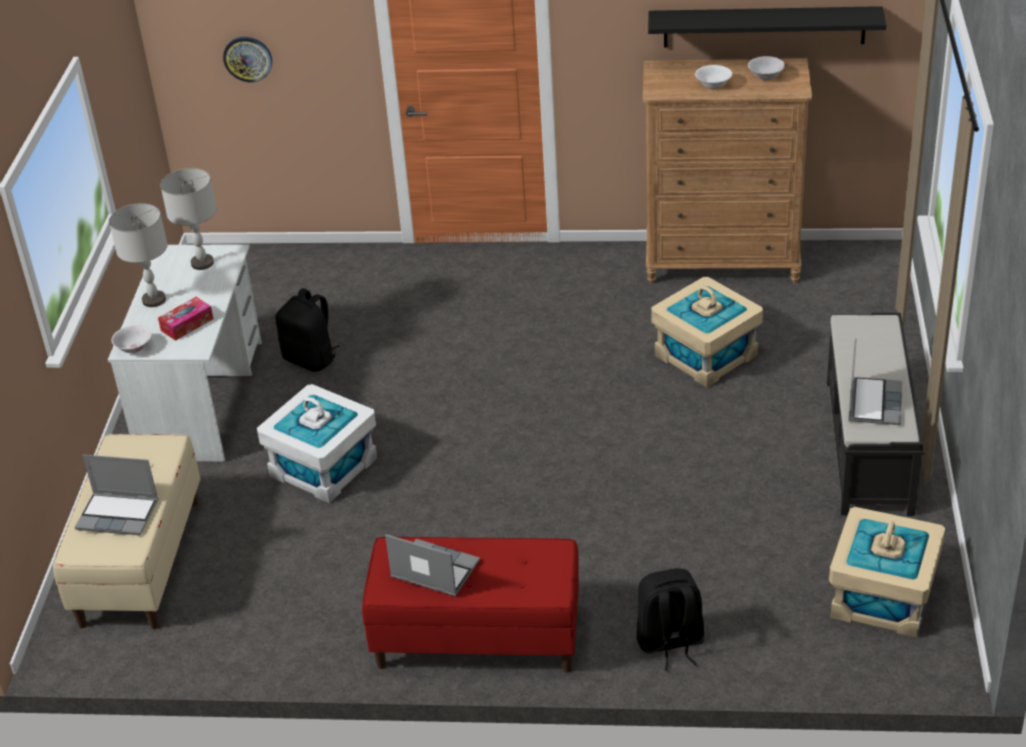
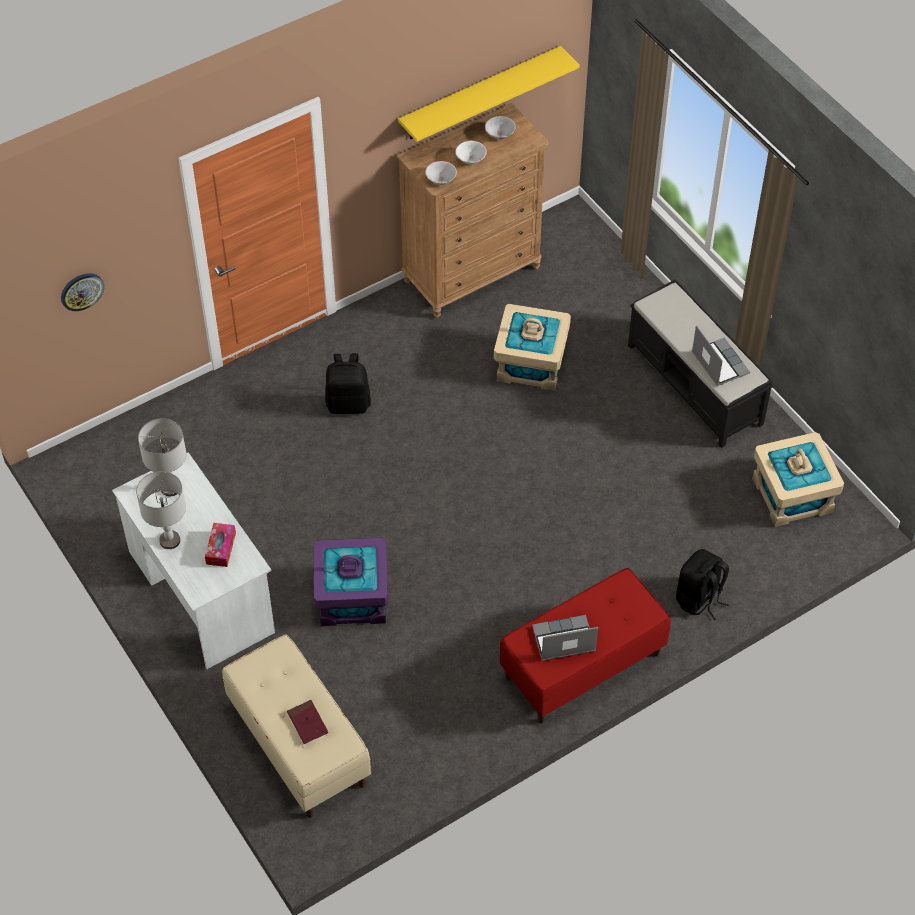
camera: 40 degrees left, 15 degrees up
(119, 514) = (307, 723): laptop -> red book
(134, 348) = (203, 590): white bowl -> white bowl (441, 180)
(311, 359) = (249, 512): black backpack -> black backpack (348, 403)
(323, 467) = (352, 597): white storage box -> purple storage box
(764, 26) = (480, 94): black shelf -> yellow shelf

